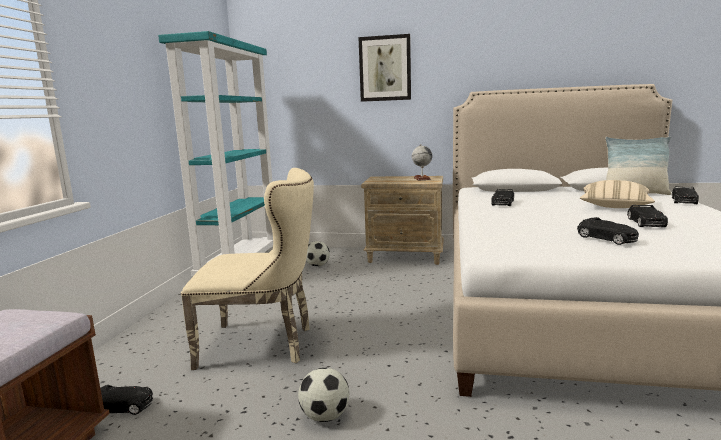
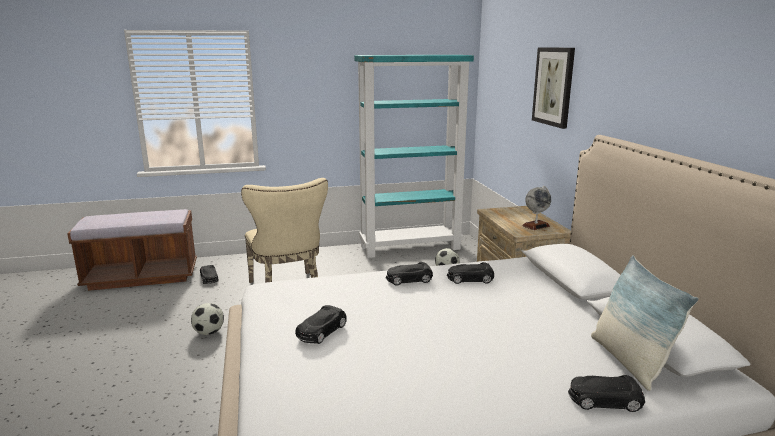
camera: 65 degrees right, 5 degrees up
(614, 207) = (502, 342): beige pillow -> none
(646, 223) = (411, 357): black toy car -> black toy car (408, 279)

